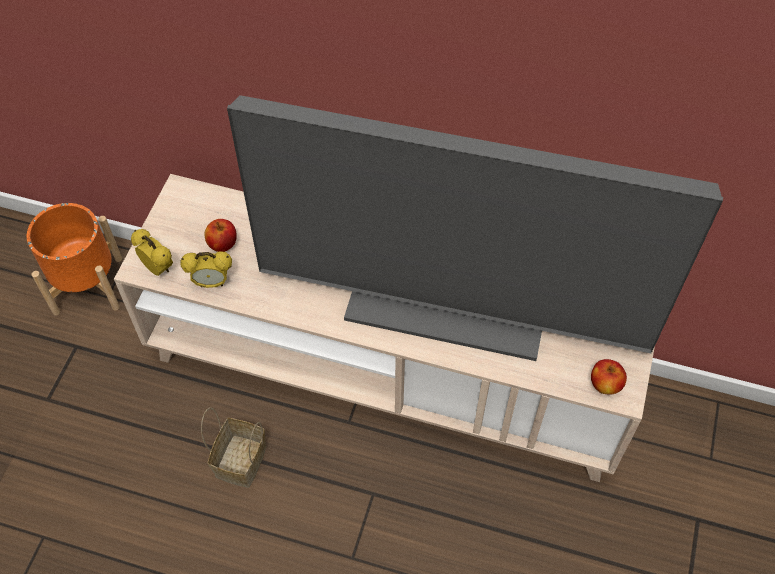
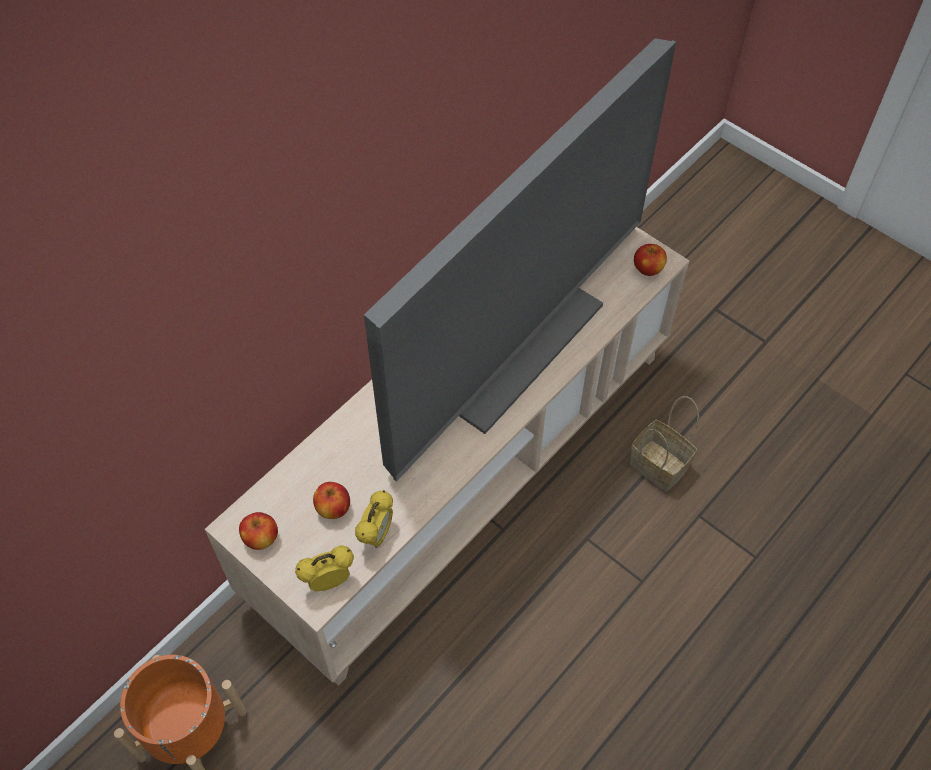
camera: 65 degrees left, 0 degrees up
(176, 210) = (261, 538): none -> apple
(241, 463) = (501, 644): basket -> basket (661, 466)

